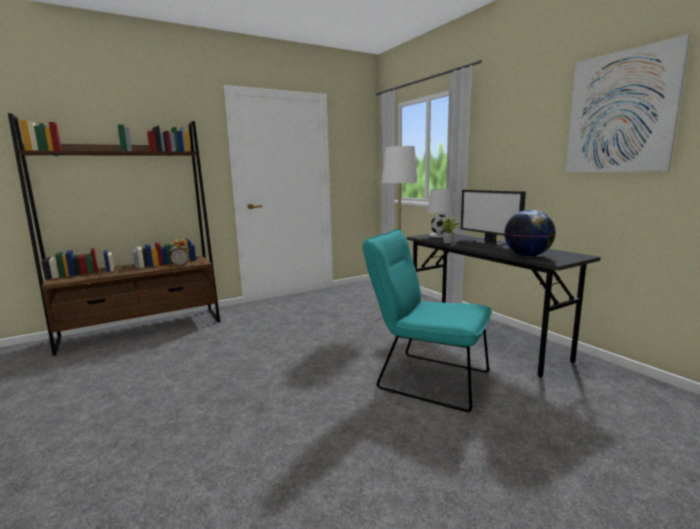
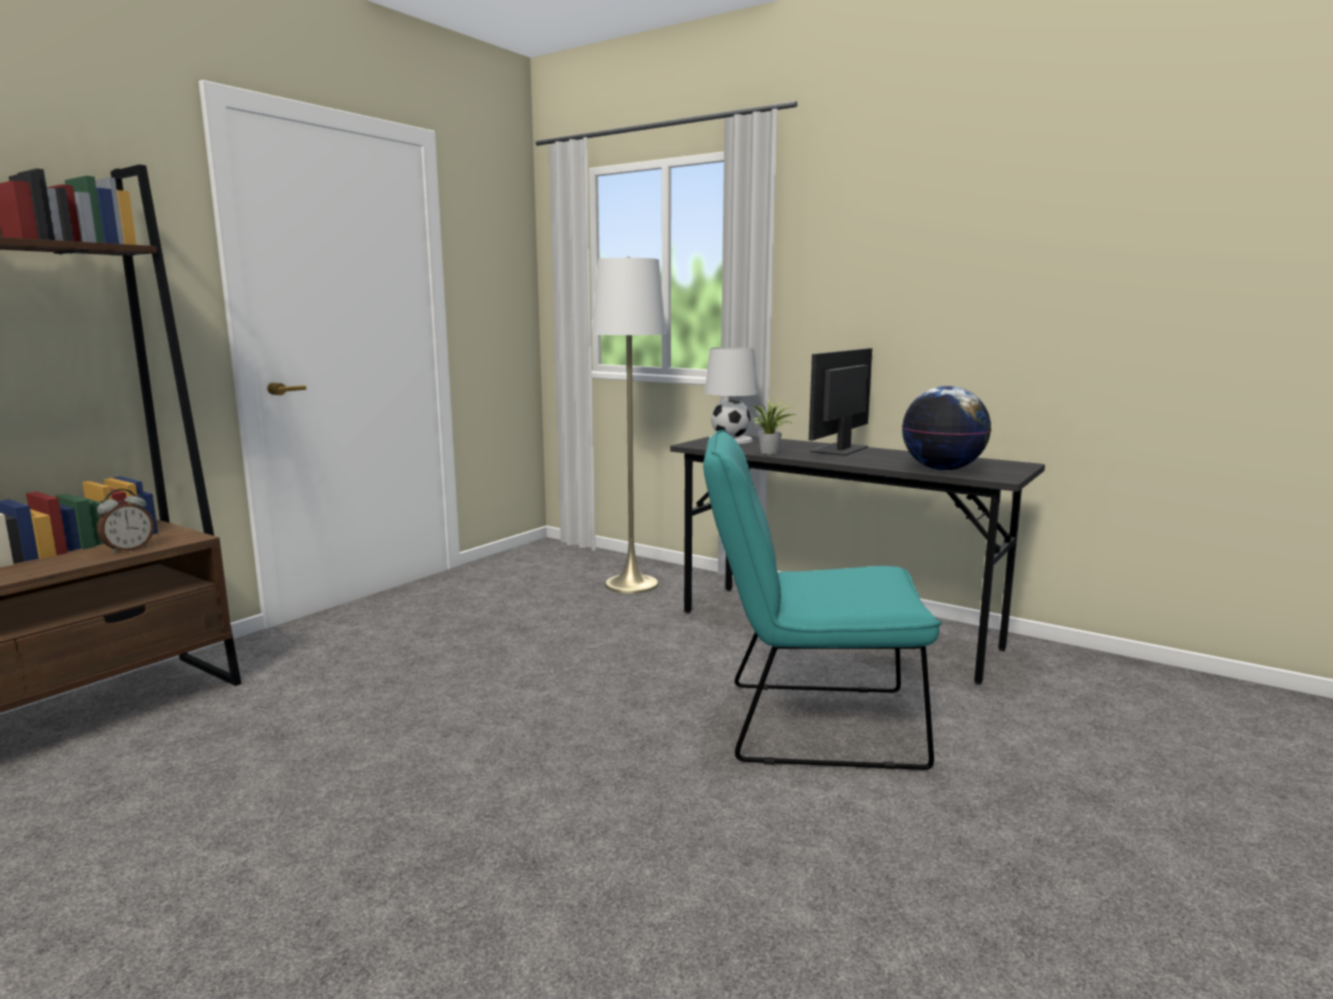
camera: 25 degrees left, 0 degrees up
(489, 242) = (840, 449): monitor -> monitor turned 90 degrees clockwise
(620, 112) = (1057, 222): picture -> none

